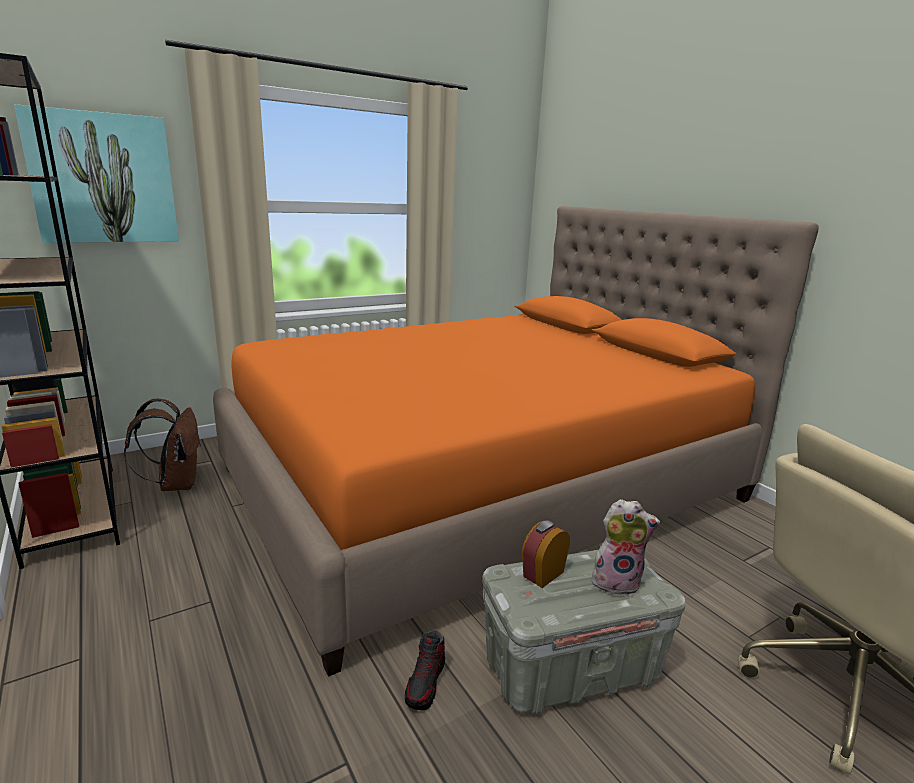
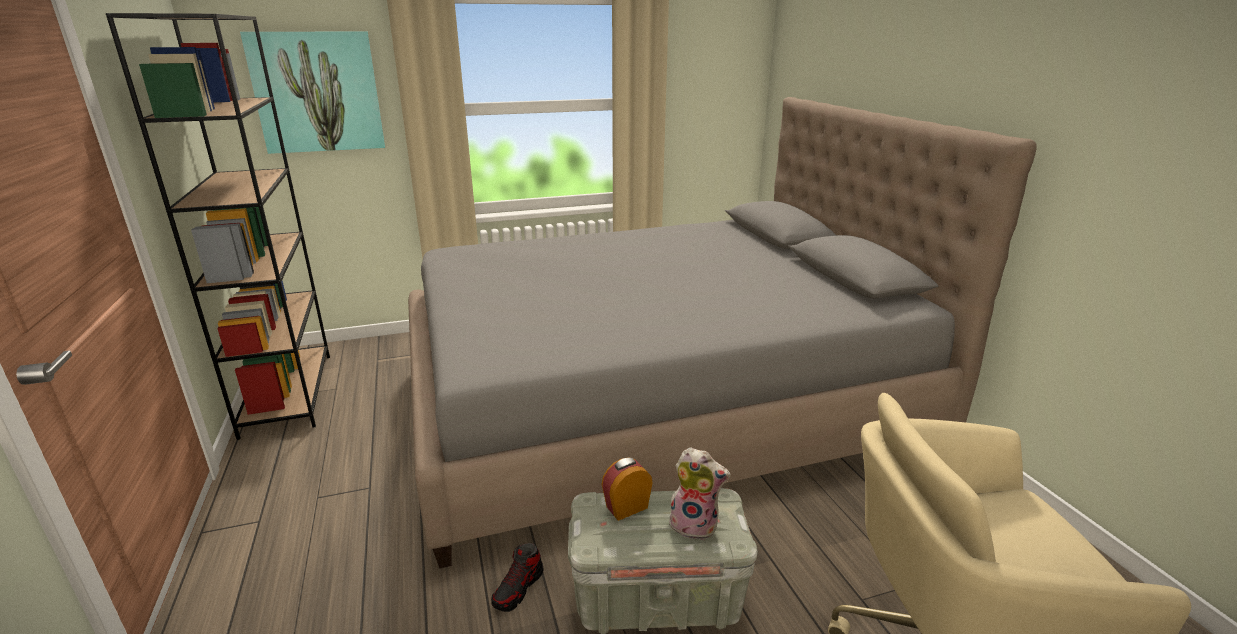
camera: 15 degrees right, 5 degrees up
(176, 484) = (376, 375): brown backpack -> none
(484, 484) = (658, 402): orange bed -> grey bed

